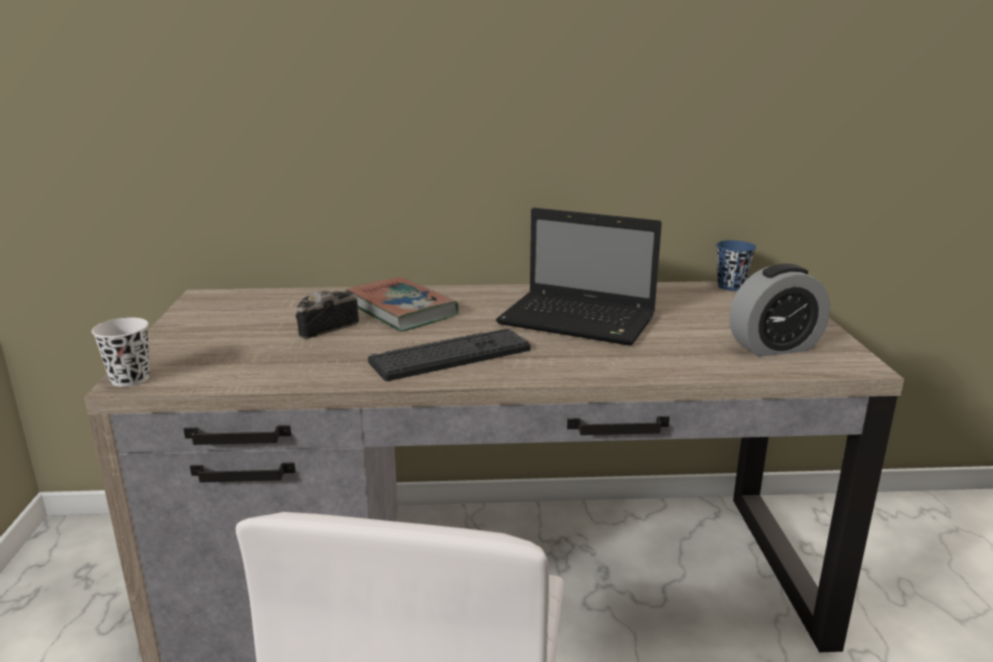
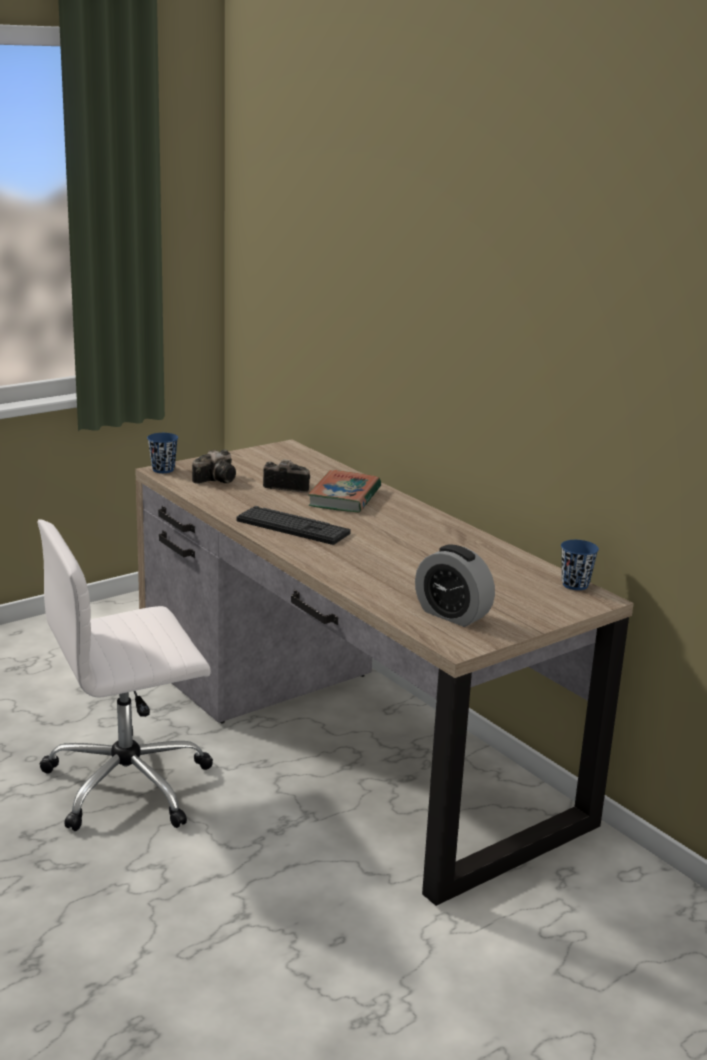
camera: 55 degrees right, 0 degrees up
(130, 379) = (163, 469): white cup -> blue cup
(230, 356) = (217, 479): none -> camera
(580, 321) = (407, 548): laptop -> none

